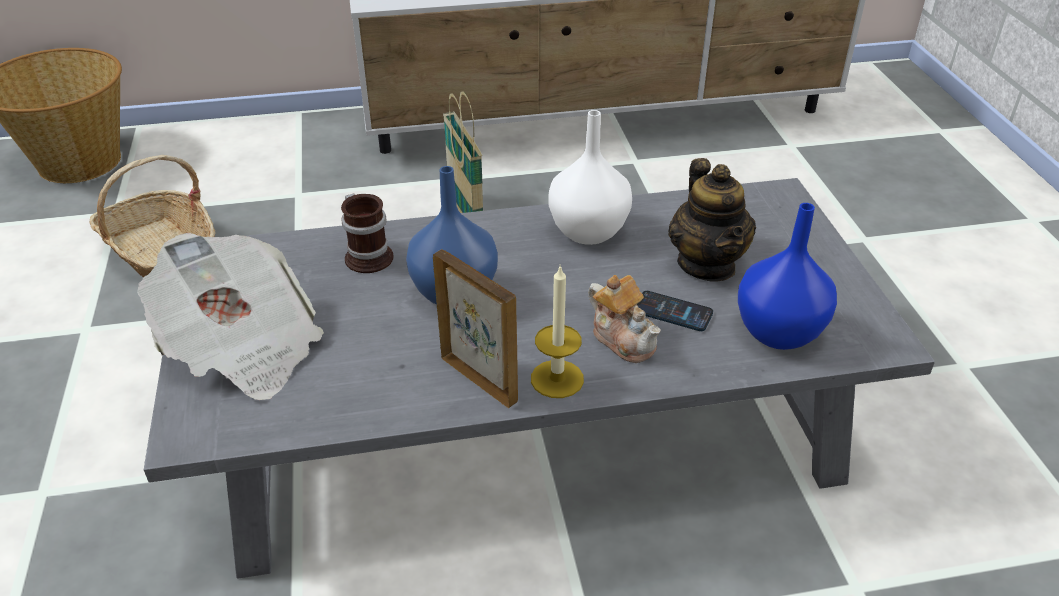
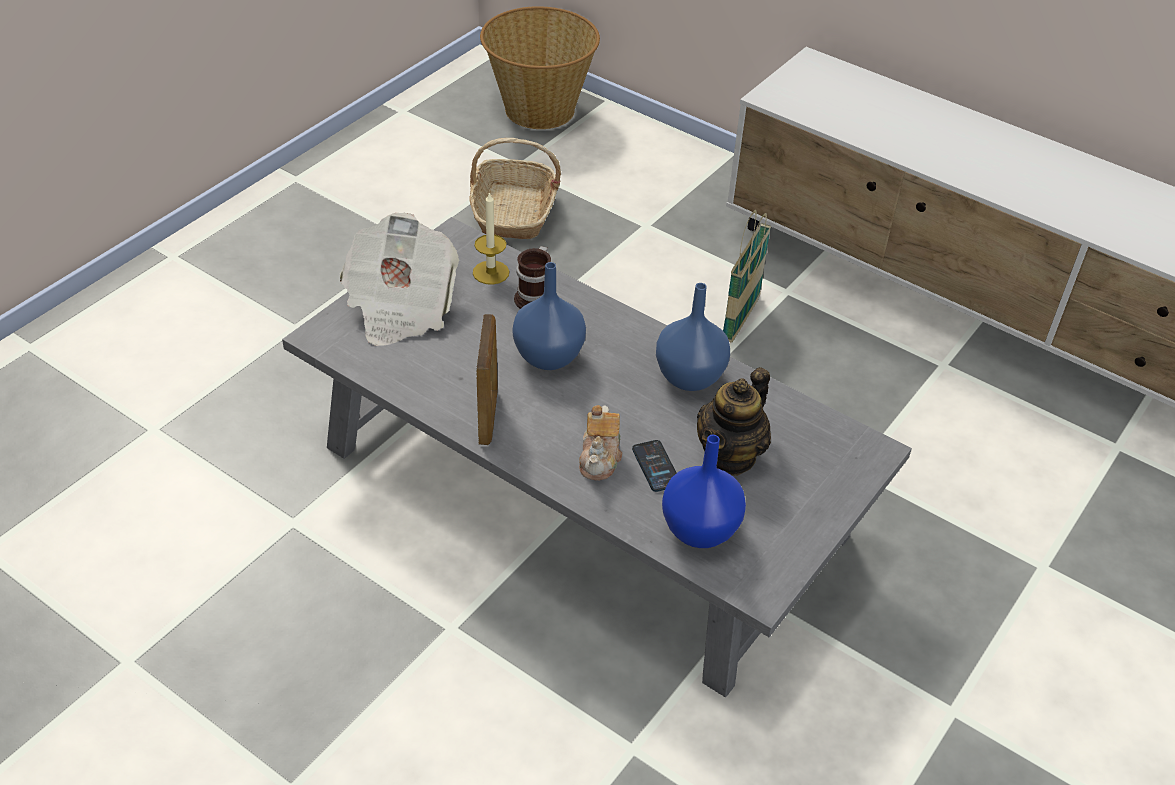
camera: 45 degrees right, 5 degrees up
(557, 379) = (527, 450): candle -> candle (491, 272)
(590, 232) = (690, 378): white vase -> blue vase

